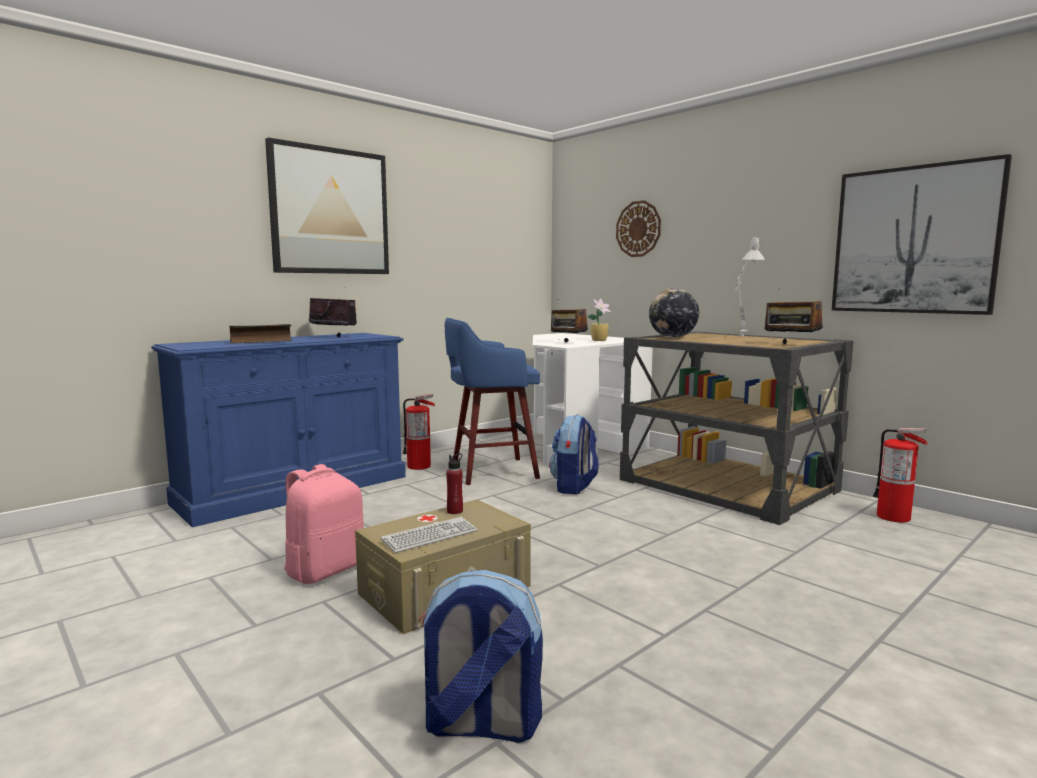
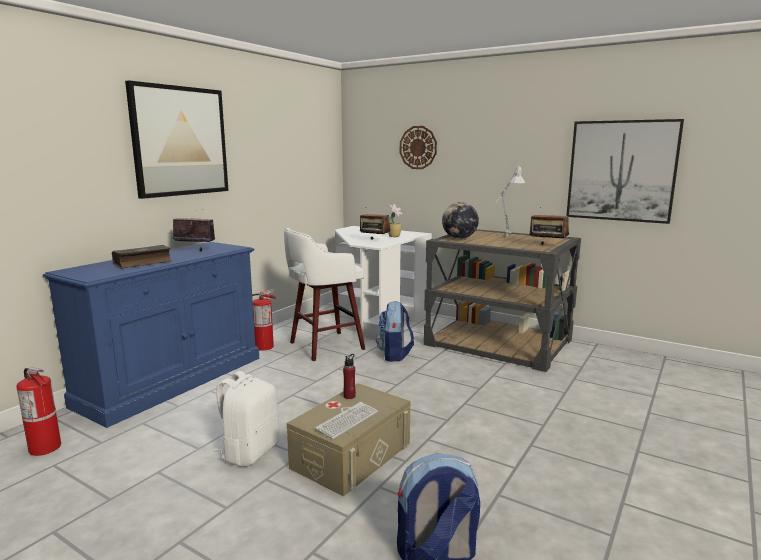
camera: 15 degrees left, 5 degrees up
(325, 570) = (249, 452): pink backpack -> white backpack
(490, 471) = (324, 346): blue stool -> white stool
(894, 517) = (610, 357): fire extinguisher -> fire extinguisher (45, 448)

